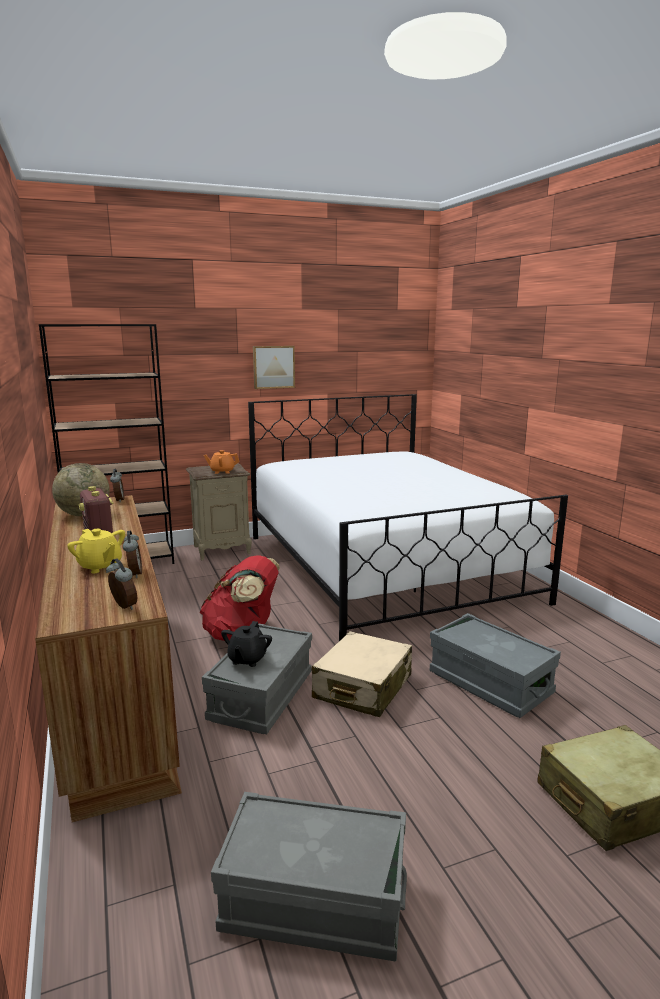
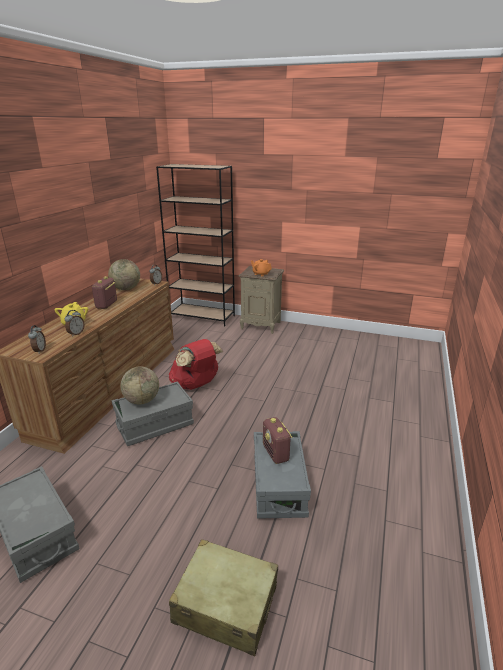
camera: 40 degrees right, 10 degrees up
(247, 659) = (142, 400): black teapot -> globe
(273, 367) = (316, 201): picture -> none
(362, 687) = (206, 447): beige suitcase -> none
(383, 566) = (341, 373): white bed -> none
(480, 640) = (276, 453): none -> radio

